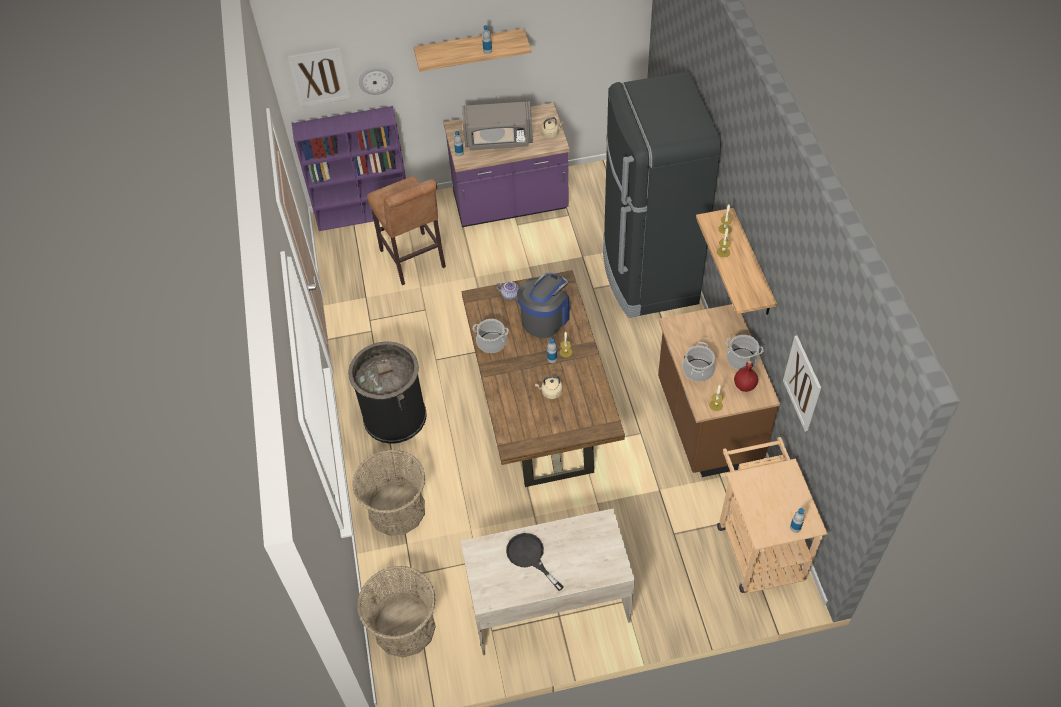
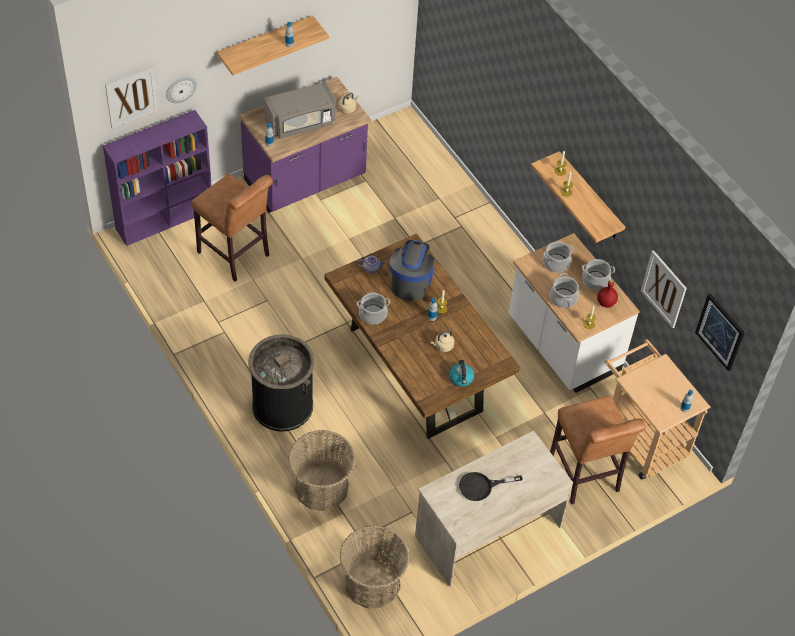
camera: 25 degrees left, 0 degrees up
(530, 557) = (481, 487): black frying pan -> black frying pan turned 45 degrees counterclockwise
(556, 431) = (461, 378): none -> kettle
(648, 275) = (462, 223): black fridge -> none
(678, 573) = (585, 477): none -> brown stool
(704, 331) = (556, 263): none -> cooking pot
(706, 423) = (562, 345): brown counter -> white counter
(846, 448) = (720, 331): none -> picture

